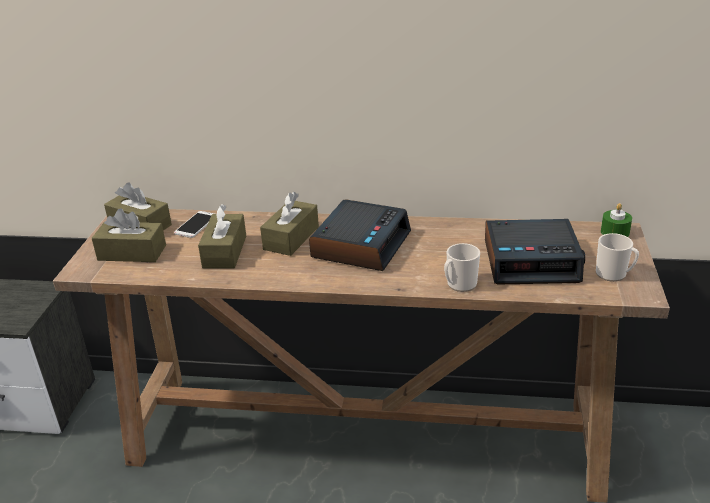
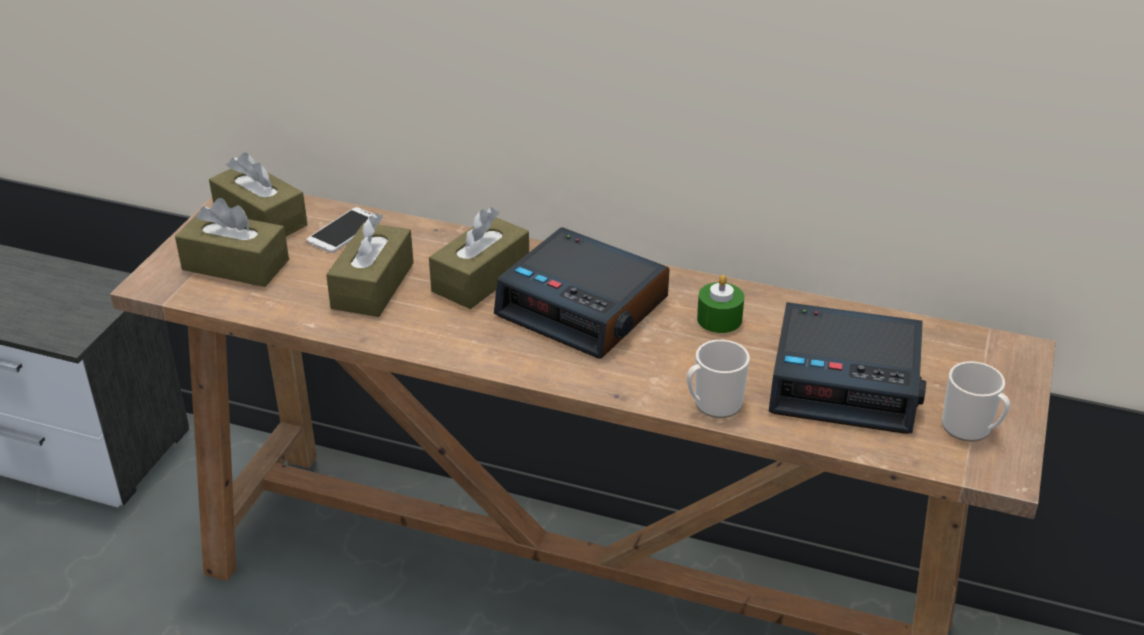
camera: 10 degrees right, 5 degrees up
(360, 244) = (584, 307): alarm clock -> alarm clock turned 90 degrees clockwise
(615, 232) = (1005, 352): green candle -> green candle (719, 319)

